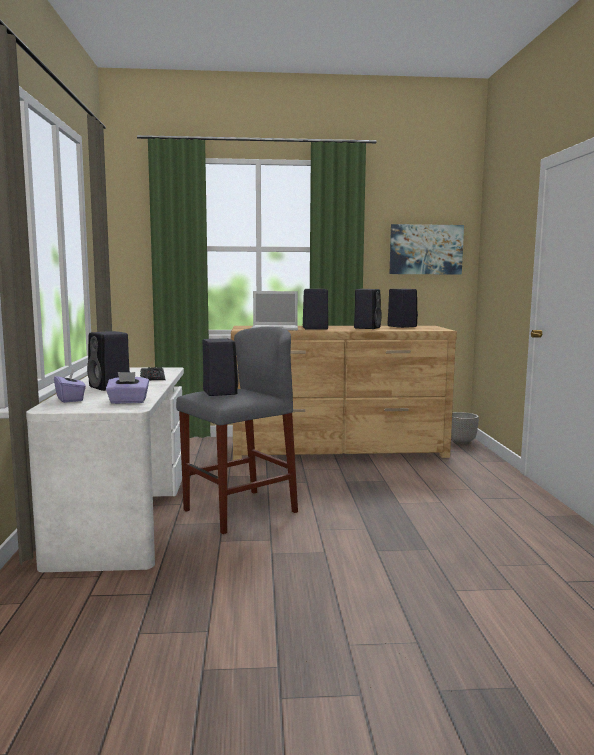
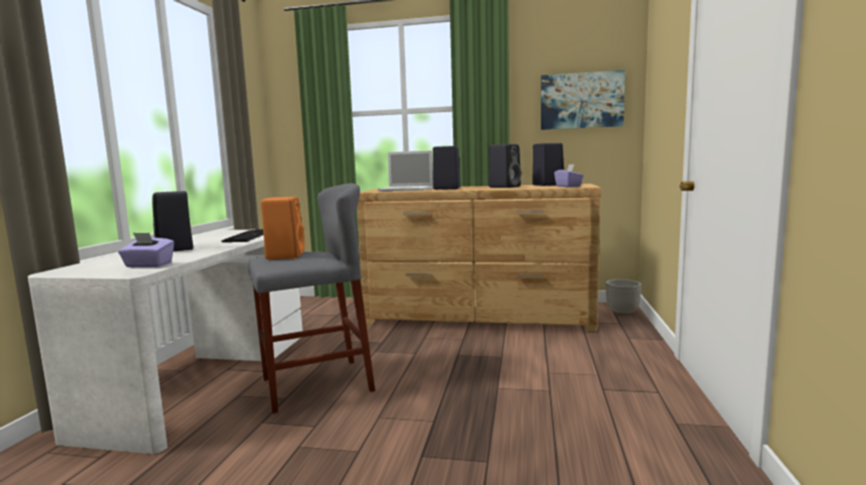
camera: 15 degrees right, 0 degrees up
(70, 399) = (105, 261): purple tissue box -> purple tissue box (568, 186)
(219, 392) = (285, 256): black speaker -> orange speaker

